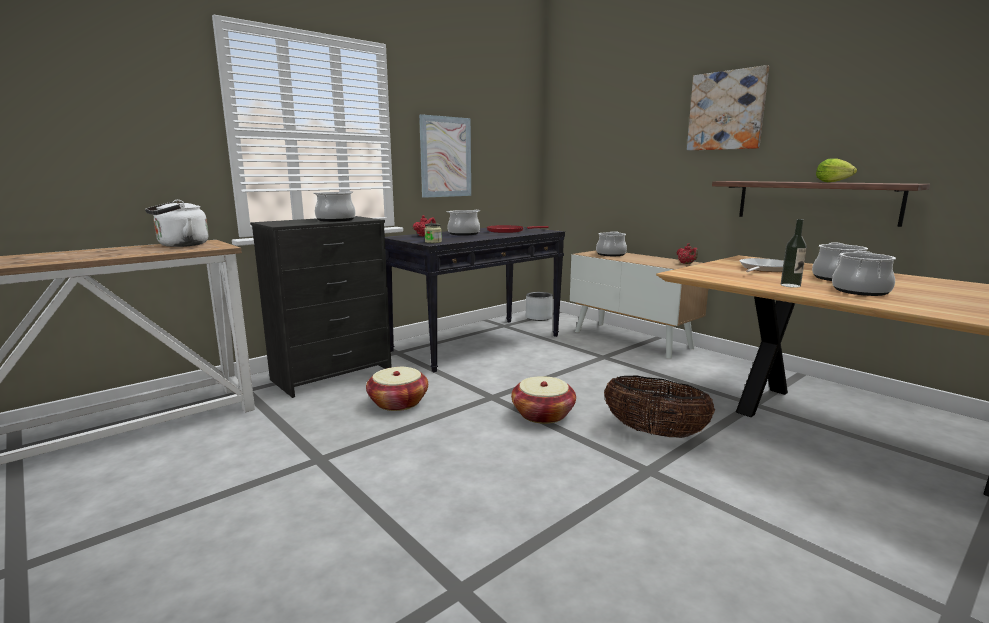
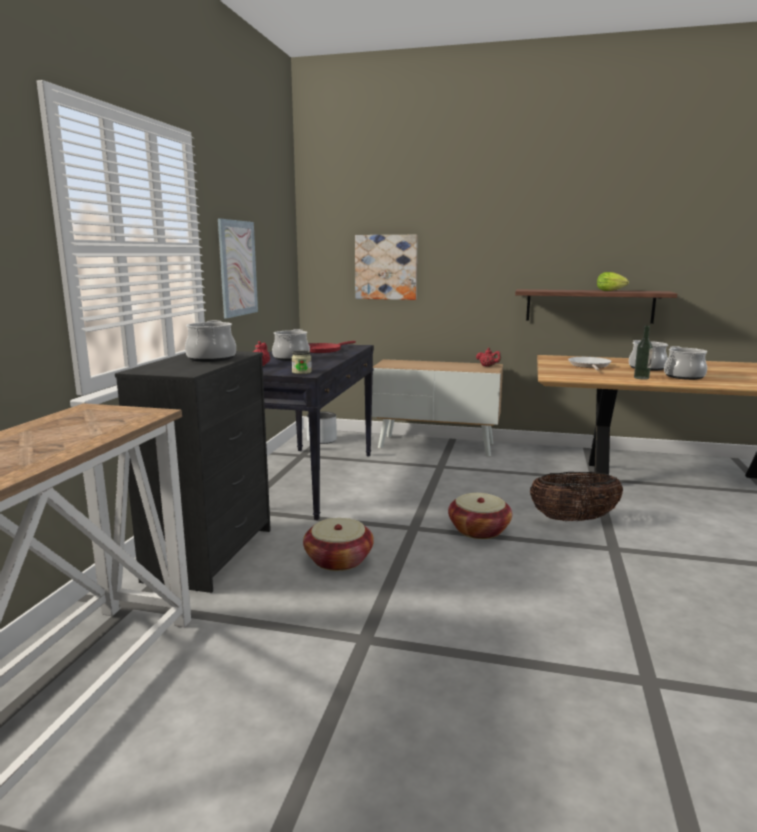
camera: 35 degrees left, 0 degrees up
(180, 245) = (82, 419): white kettle -> none
(611, 254) = (407, 364): cooking pot -> none
(726, 111) = (508, 226): picture -> picture (386, 267)

